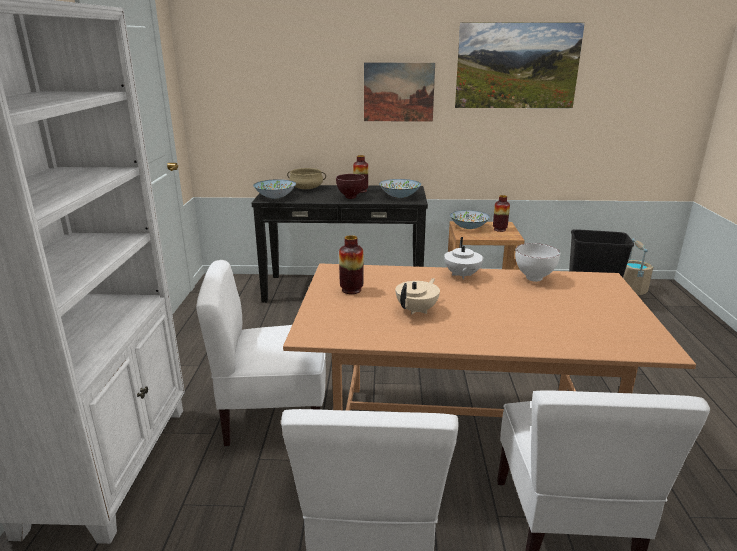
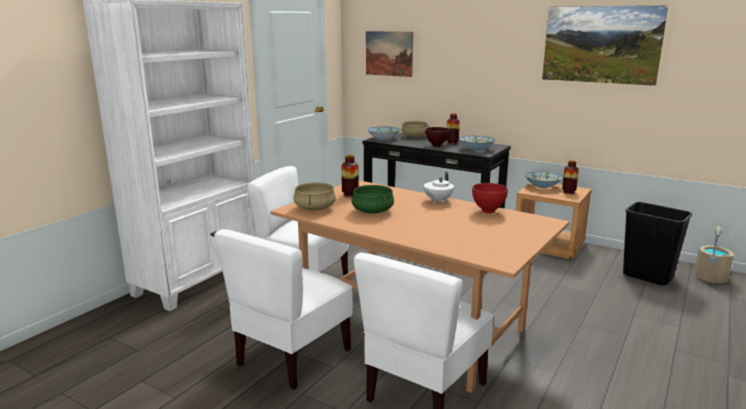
camera: 30 degrees right, 5 degrees down
(338, 324) = (314, 208): none -> beige cooking pot
(398, 92) = (495, 64): picture -> picture (389, 53)
(417, 310) = (373, 211): beige teapot -> green cooking pot
(533, 279) = (487, 211): white bowl -> red bowl

